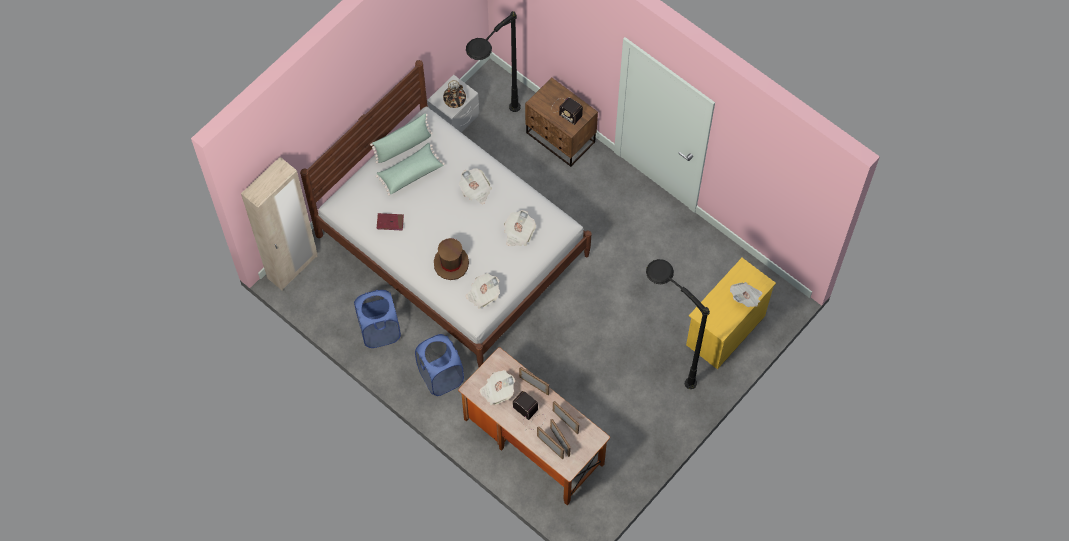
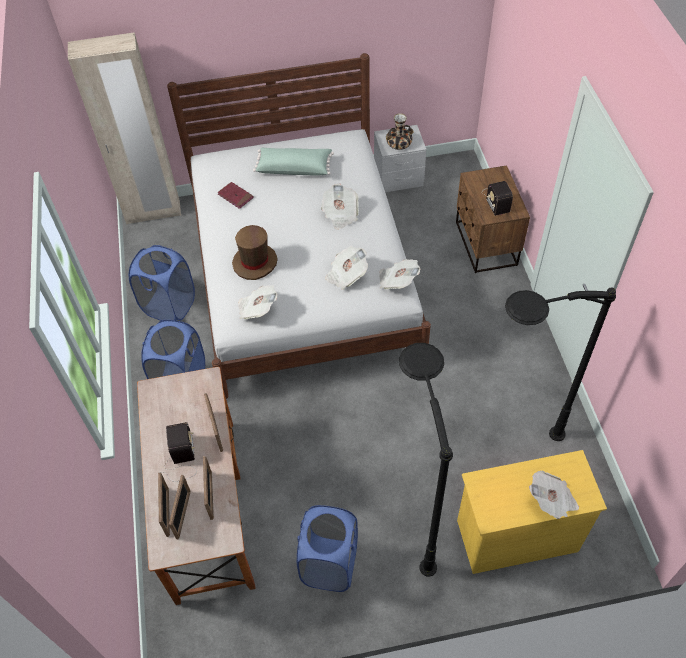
camera: 40 degrees right, 10 degrees down
(403, 146) = (310, 145): green pillow -> none
(492, 132) = (424, 205): black floor lamp -> black floor lamp (509, 446)
(497, 391) = (173, 410): newspaper -> newspaper (397, 281)
(634, 421) = (329, 564): none -> blue laundry basket

